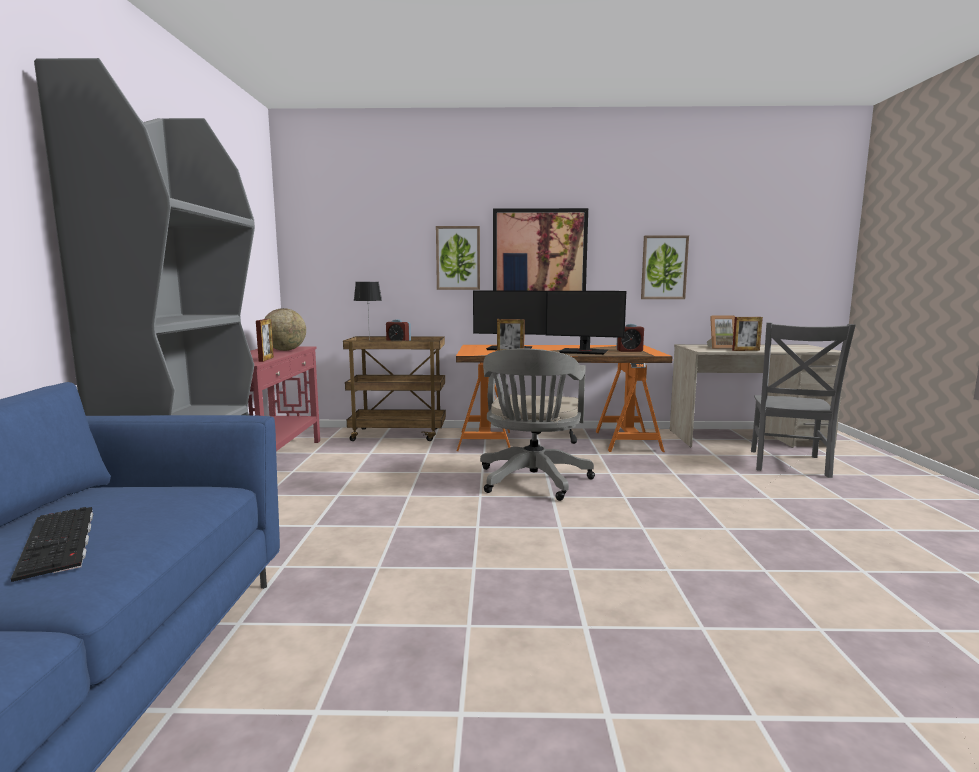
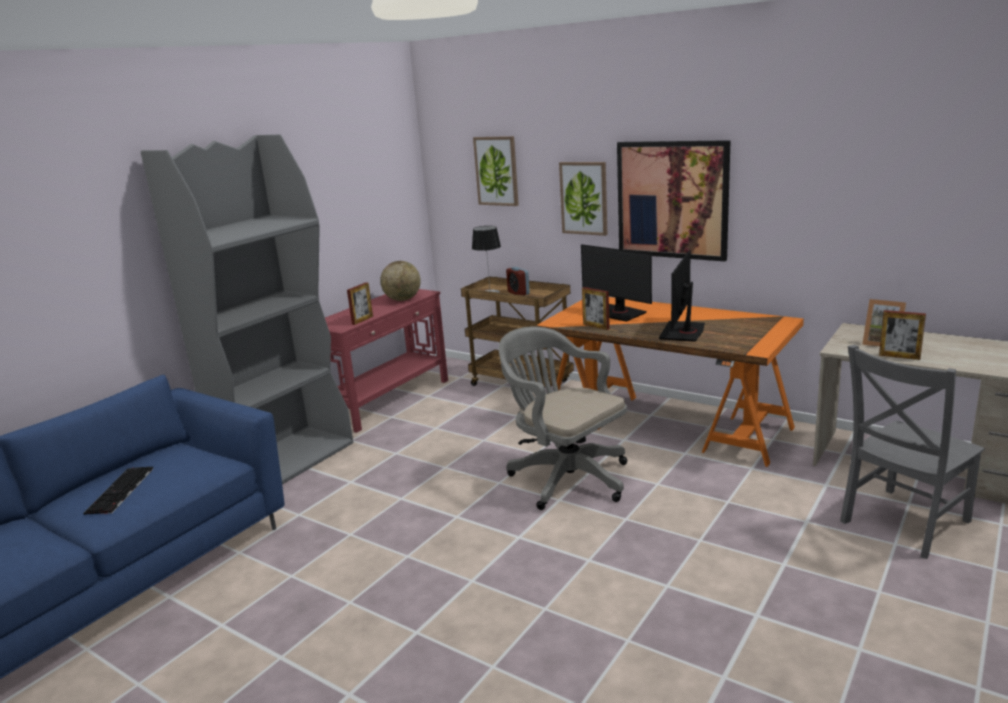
camera: 35 degrees right, 10 degrees up
(532, 482) = (565, 477): grey office chair -> grey office chair turned 90 degrees clockwise
(584, 352) = (683, 332): monitor -> monitor turned 60 degrees clockwise
(629, 351) = (743, 335): alarm clock -> none
(664, 267) = (833, 219): picture -> picture (496, 171)

